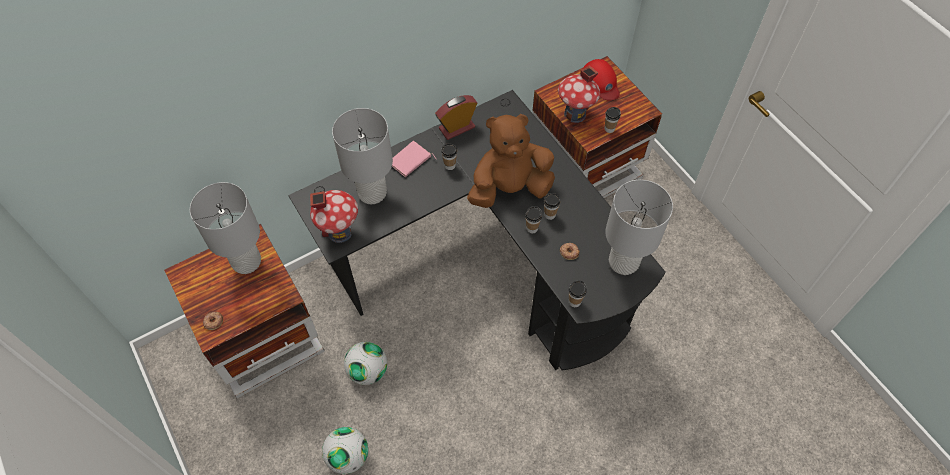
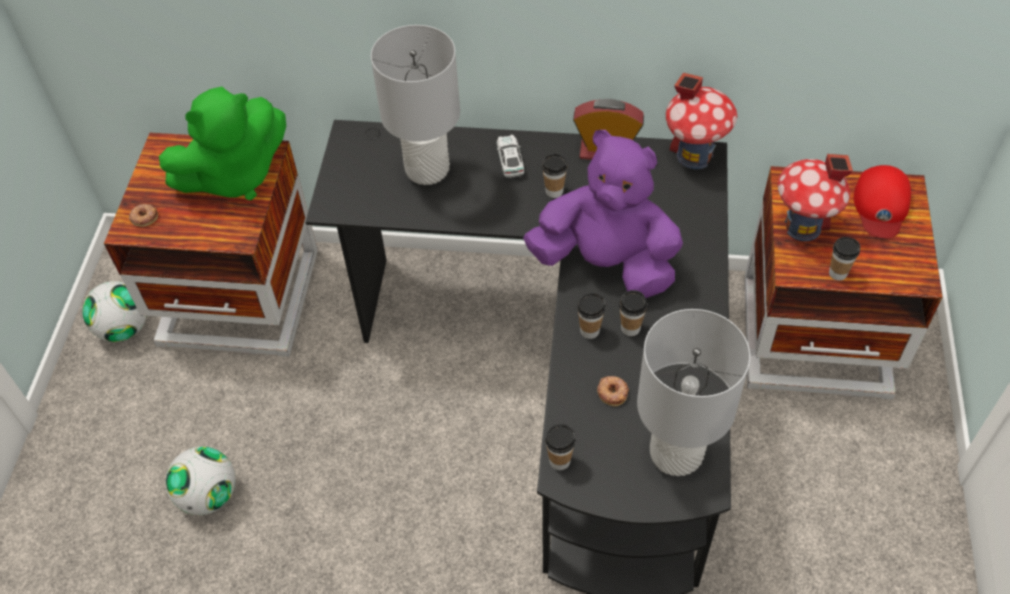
camera: 40 degrees right, 5 degrees down
(247, 264) = (234, 176): grey table lamp -> green plush toy
(339, 232) = (350, 193): toy house -> toy house (694, 155)
(368, 371) = (316, 412): football -> football (124, 328)
(410, 161) = (510, 159): pink book -> toy car
(509, 188) = (606, 263): brown plush toy -> purple plush toy

